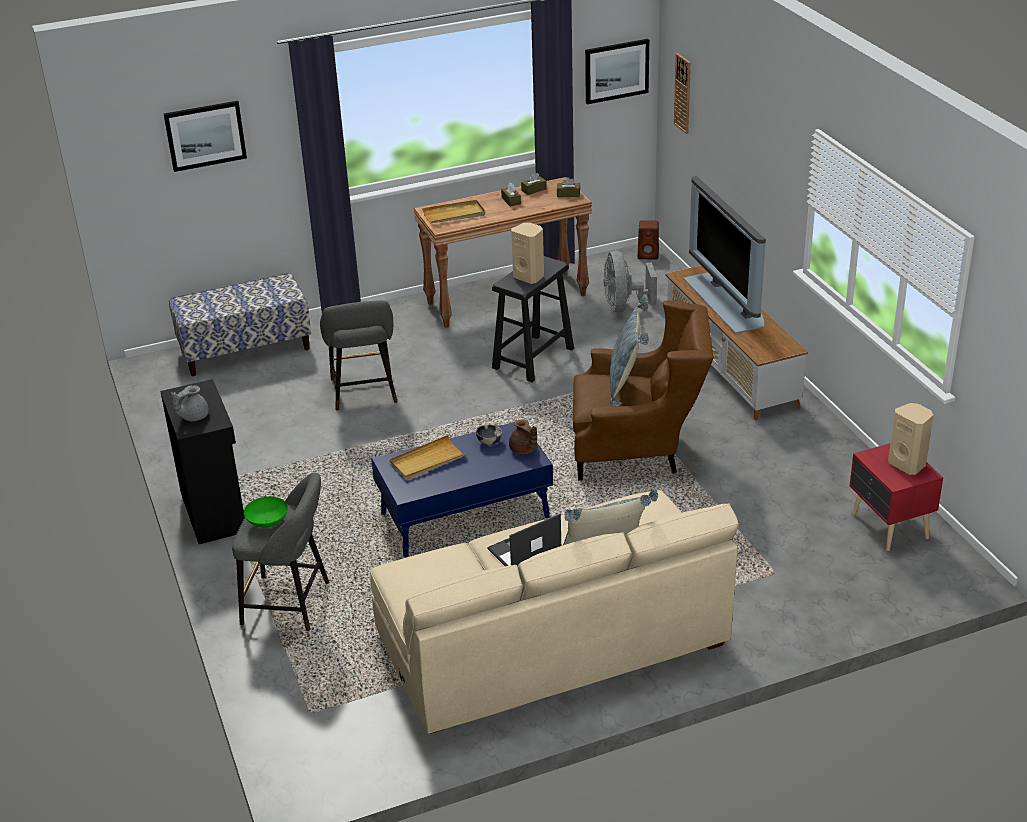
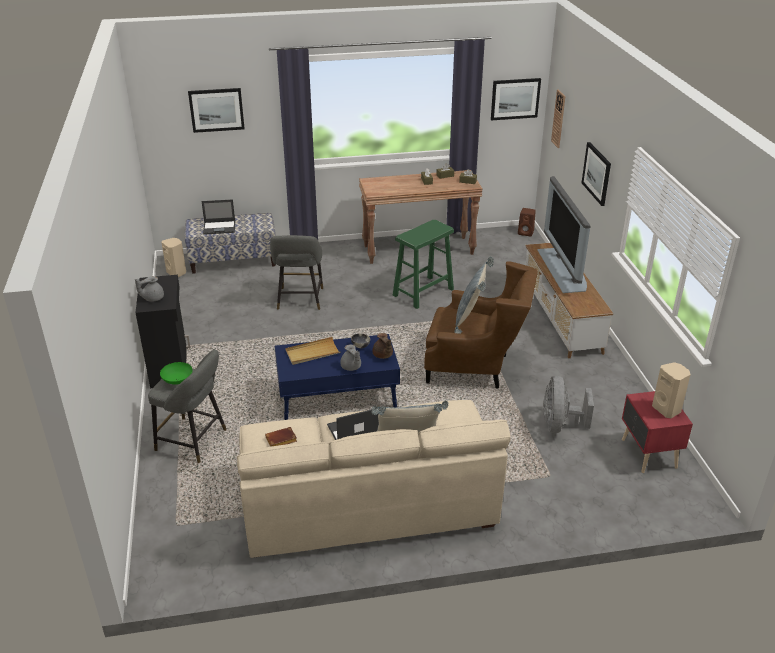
camera: 10 degrees right, 0 degrees up
(225, 304) = (220, 227): none -> laptop
(434, 578) = (280, 440): none -> brown book
(454, 214) = (384, 185): beige tray -> none
(487, 472) = (351, 367): none -> grey teapot
(529, 277) = (423, 234): beige speaker -> beige speaker (177, 273)
(533, 358) = (423, 292): black stool -> green stool
(624, 306) = (498, 265): grey fan -> grey fan (559, 425)
(754, 166) = (597, 173): none -> picture

